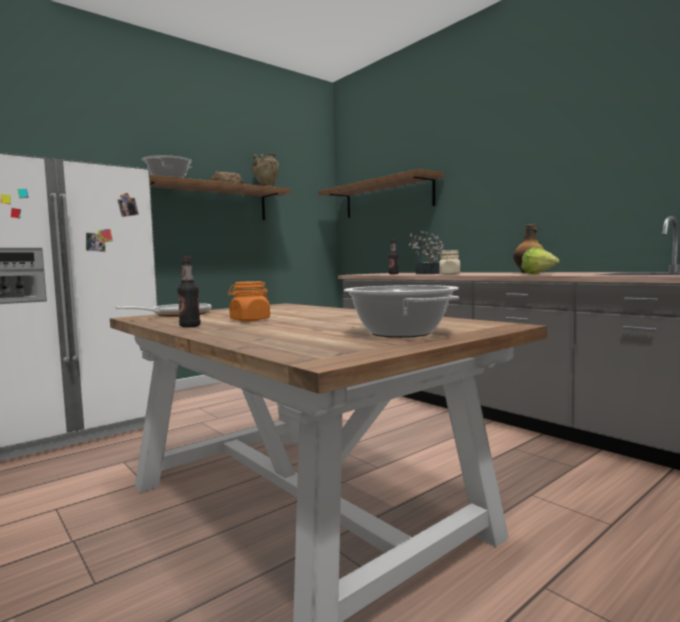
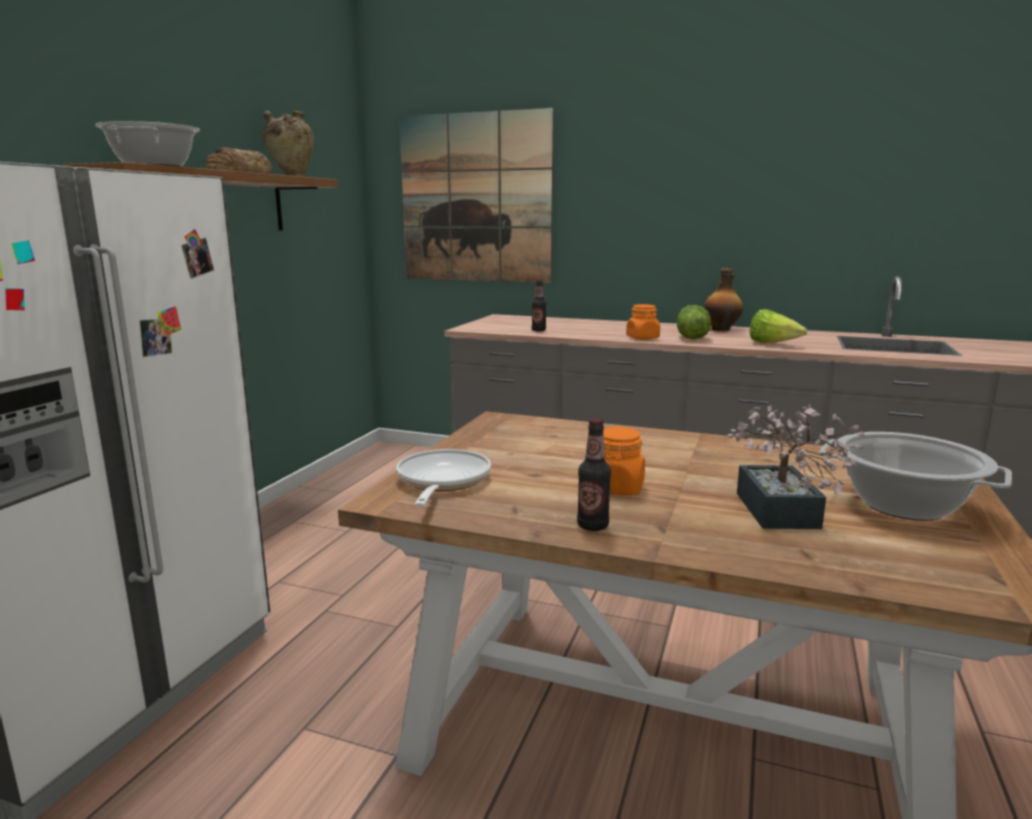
camera: 30 degrees left, 10 degrees up
(387, 198) = (475, 199): shelf -> picture
(428, 273) = (590, 330): potted plant -> potted plant (779, 515)
(449, 274) = (642, 338): beige jar -> orange jar
(486, 274) = (691, 338): none -> lettuce

